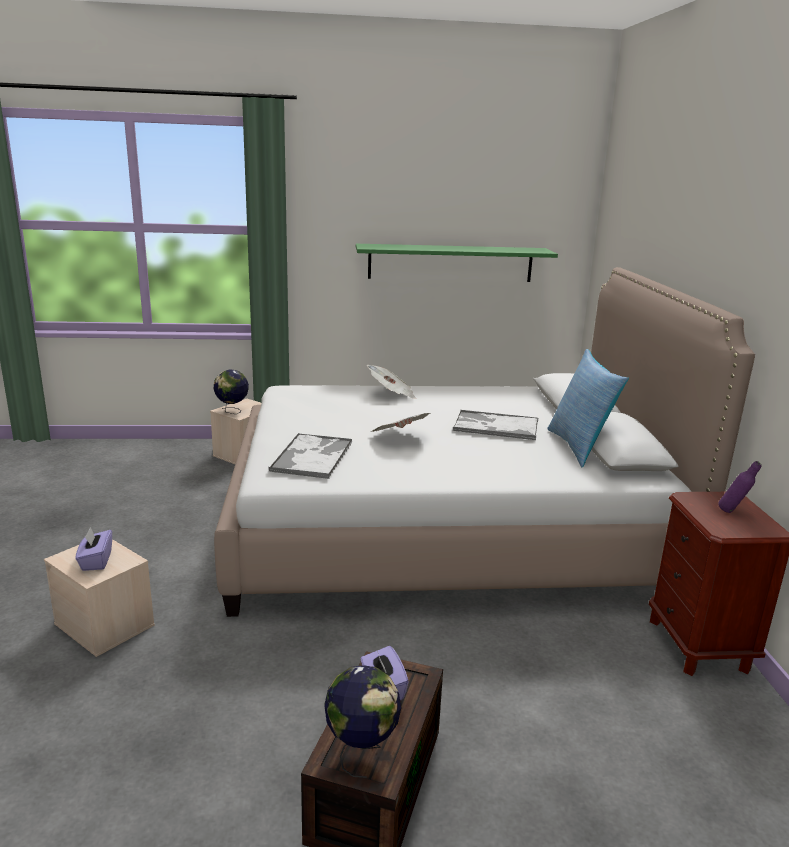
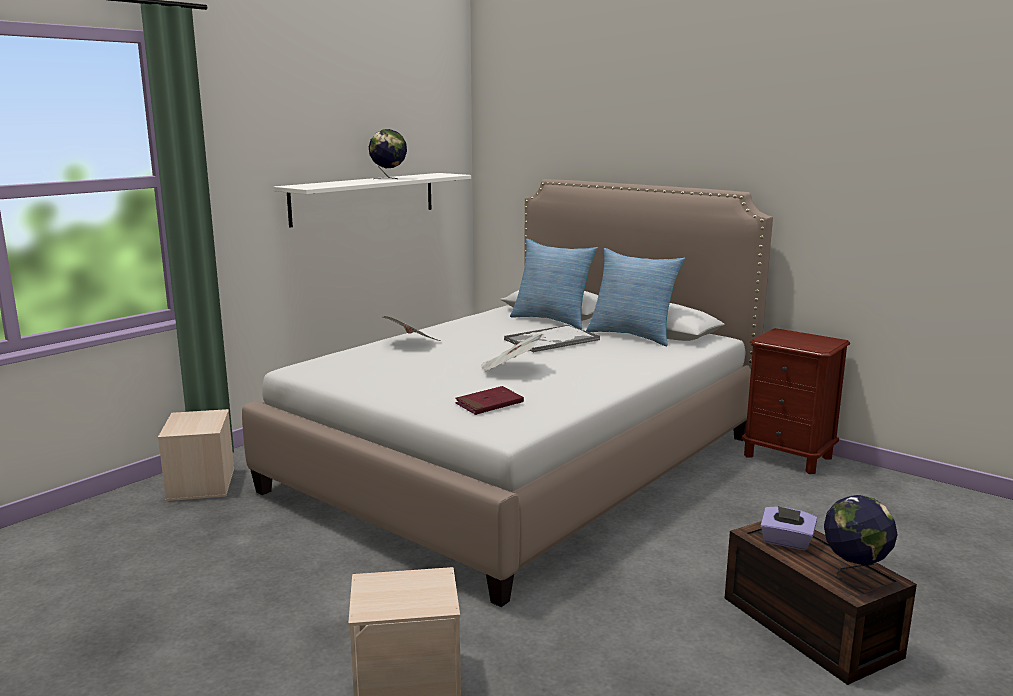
camera: 45 degrees left, 5 degrees down
(96, 561) = (408, 594): purple tissue box -> none
(232, 411) = (190, 428): globe -> globe (389, 179)
(312, 456) = (489, 404): tray -> red book
(450, 263) = (364, 198): green shelf -> white shelf
(549, 410) = (552, 320): none -> pillow
(733, 512) = (800, 339): purple bottle -> none

